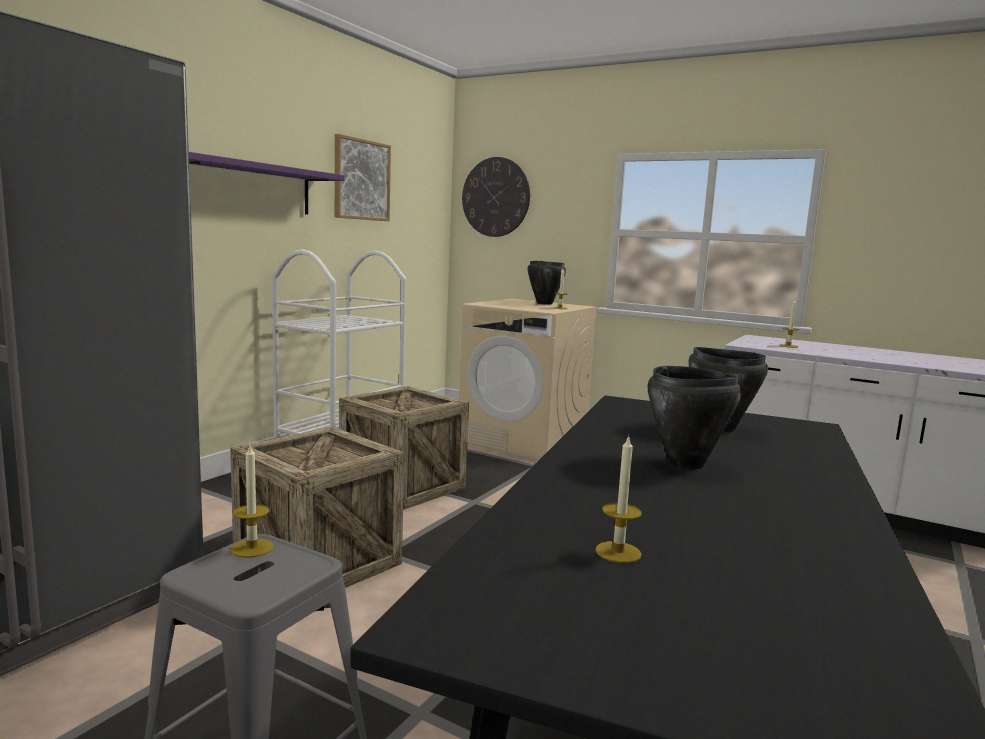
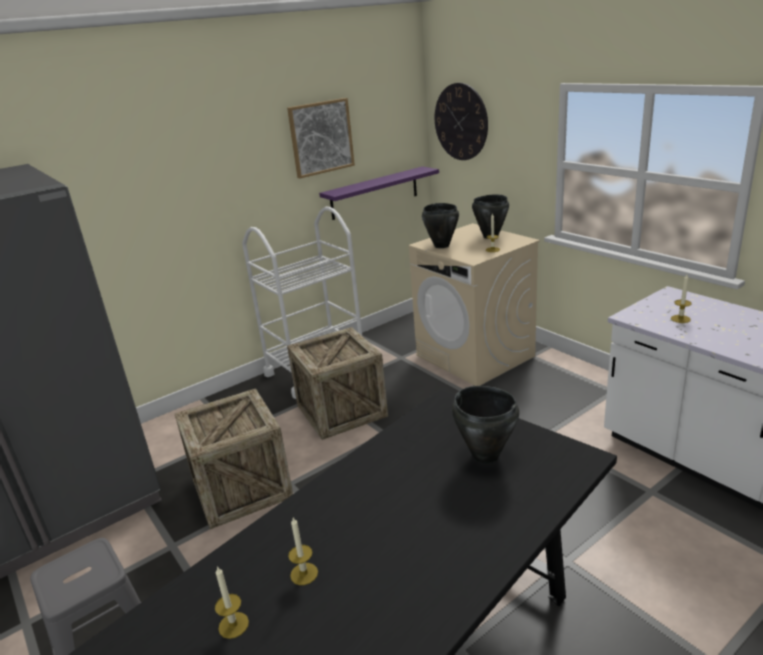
camera: 25 degrees right, 15 degrees up
(247, 187) = (210, 179): purple shelf -> purple shelf (374, 193)
(252, 548) = (88, 553): candle -> candle (304, 574)
(685, 464) = (394, 514): black cooking pot -> black cooking pot (441, 246)

